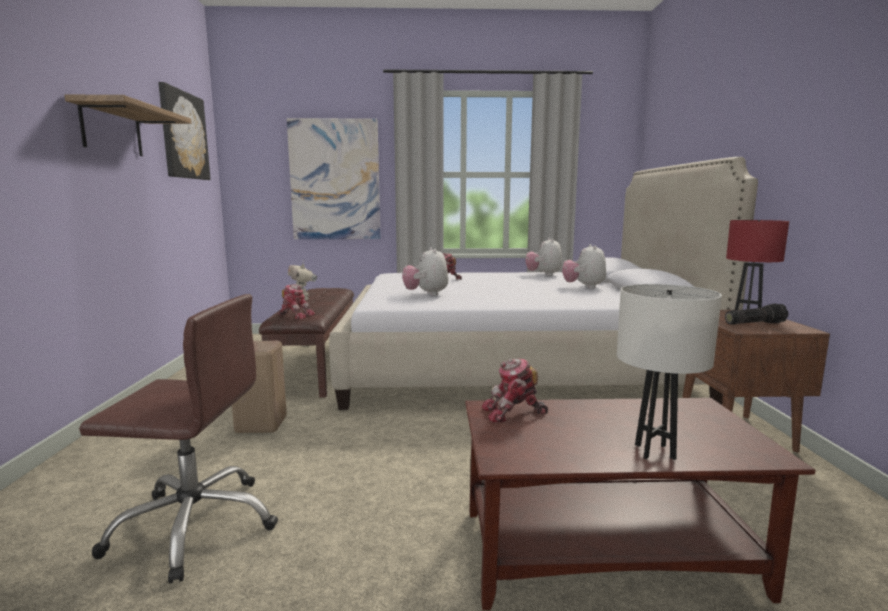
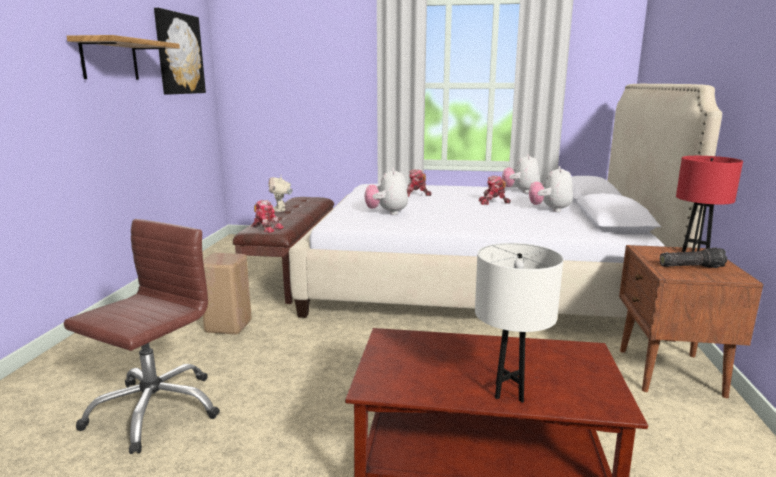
camera: 10 degrees right, 5 degrees up
(195, 525) = (154, 410): brown office chair -> brown office chair turned 75 degrees counterclockwise
(335, 180) = (321, 91): picture -> none
(513, 413) = (407, 344): toy robot -> toy robot (493, 202)

